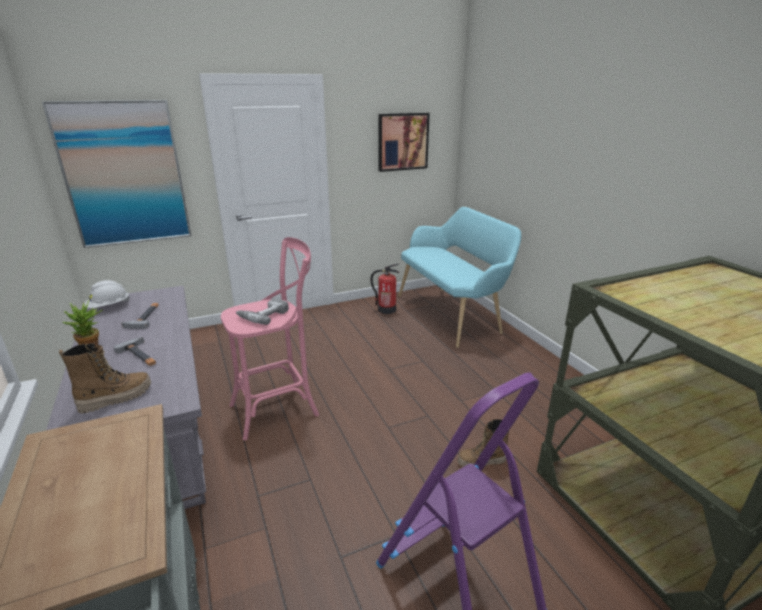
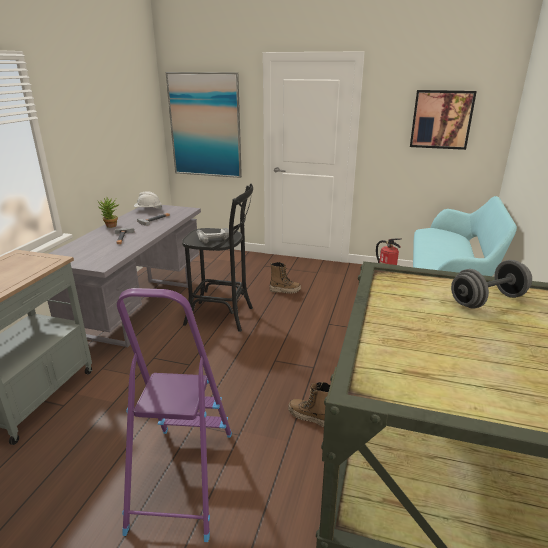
camera: 40 degrees right, 0 degrees up
(116, 398) = (83, 253): boot -> boot (285, 290)
(278, 409) = (222, 316): pink stool -> black stool
(688, 285) = (487, 300): none -> grey dumbbell

